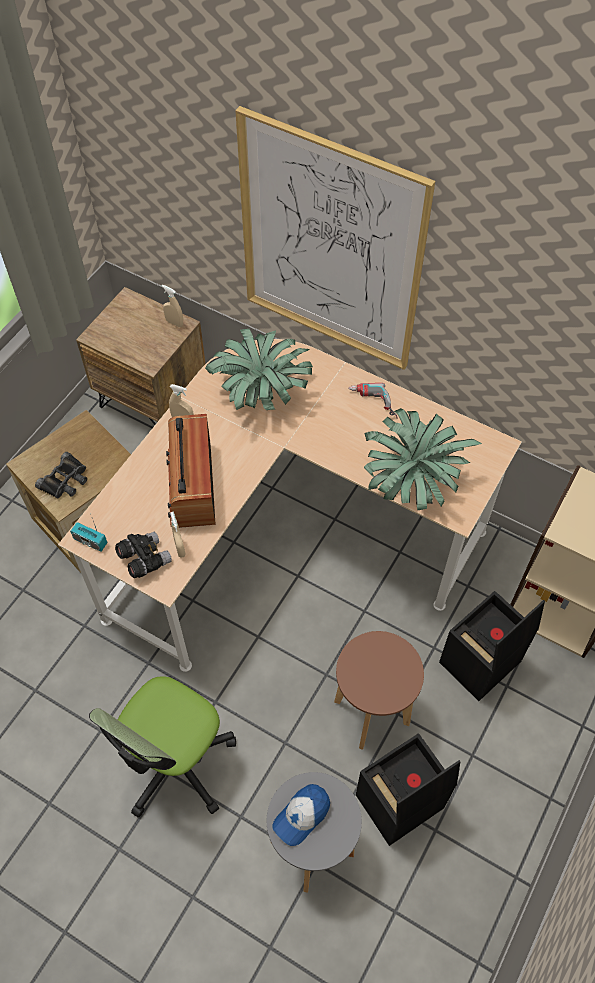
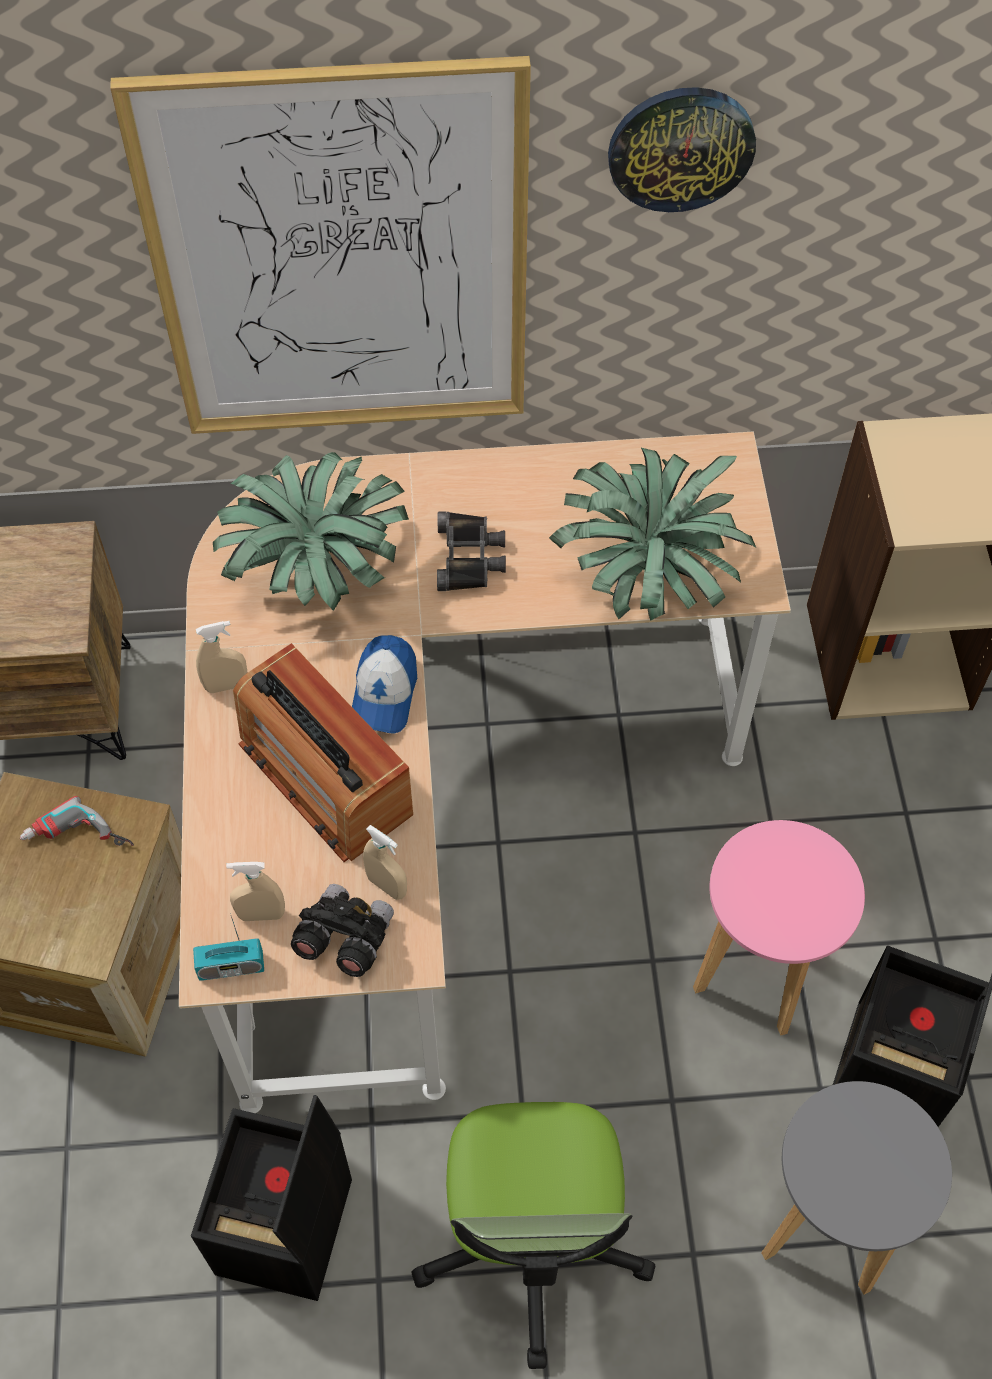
camera: 35 degrees left, 0 degrees up
(65, 480) = (63, 907): black binoculars -> black binoculars (470, 557)
(174, 323) = (53, 545): beige spray bottle -> beige spray bottle (261, 914)
(302, 816) = (847, 1169): cap -> cap (384, 693)
(371, 712) = (757, 972): brown stool -> pink stool
(372, 404) = (501, 495): power drill -> power drill (77, 843)
(480, 663) = (848, 805): black storage box -> black storage box (286, 1230)
(506, 266) = (681, 148): none -> wall clock

